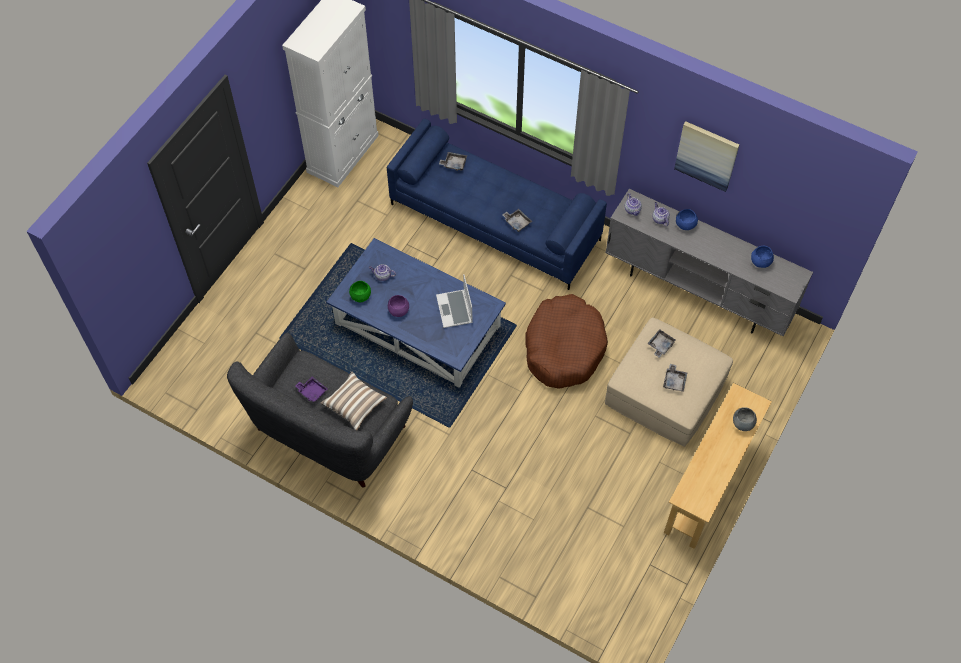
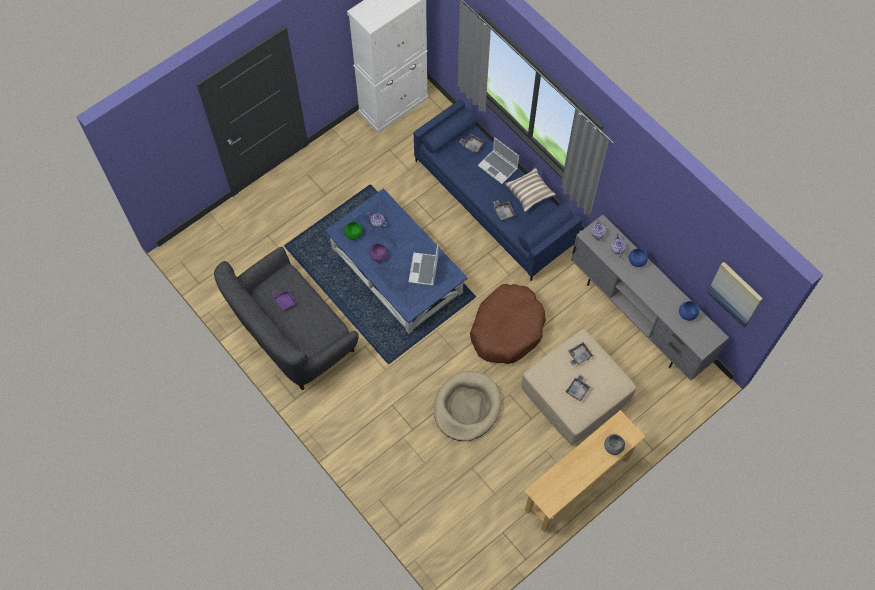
camera: 20 degrees right, 5 degrees up
(354, 405) = (313, 323): pillow -> pillow (529, 193)
(492, 178) = (498, 167): none -> laptop
(555, 444) = (467, 407): none -> beige dog bed
(706, 155) = (662, 212): picture -> picture (735, 294)

